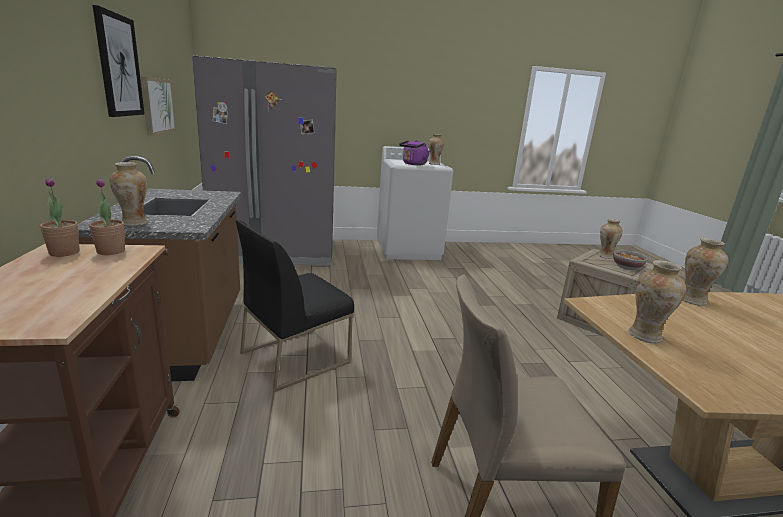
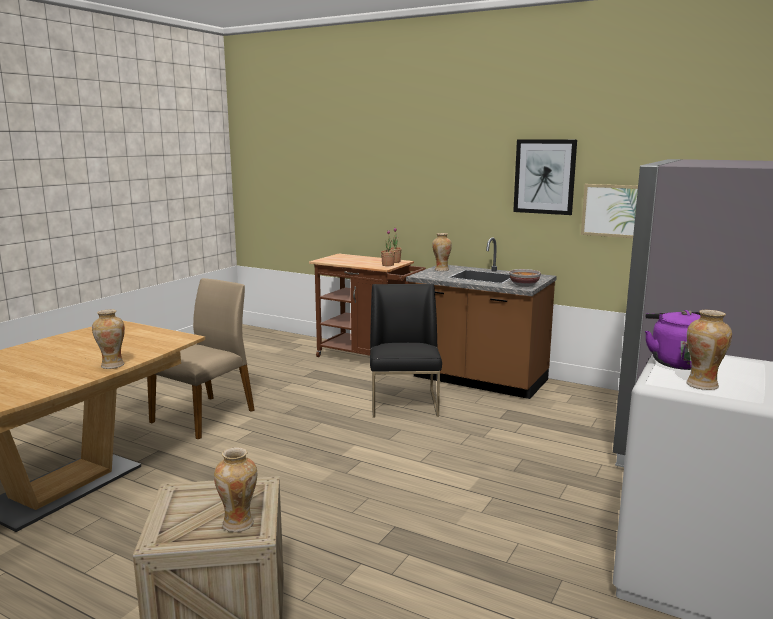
camera: 130 degrees right, 5 degrees down
(627, 267) = (189, 508): bowl -> bowl (524, 285)
(645, 336) = (147, 333): vase -> none

